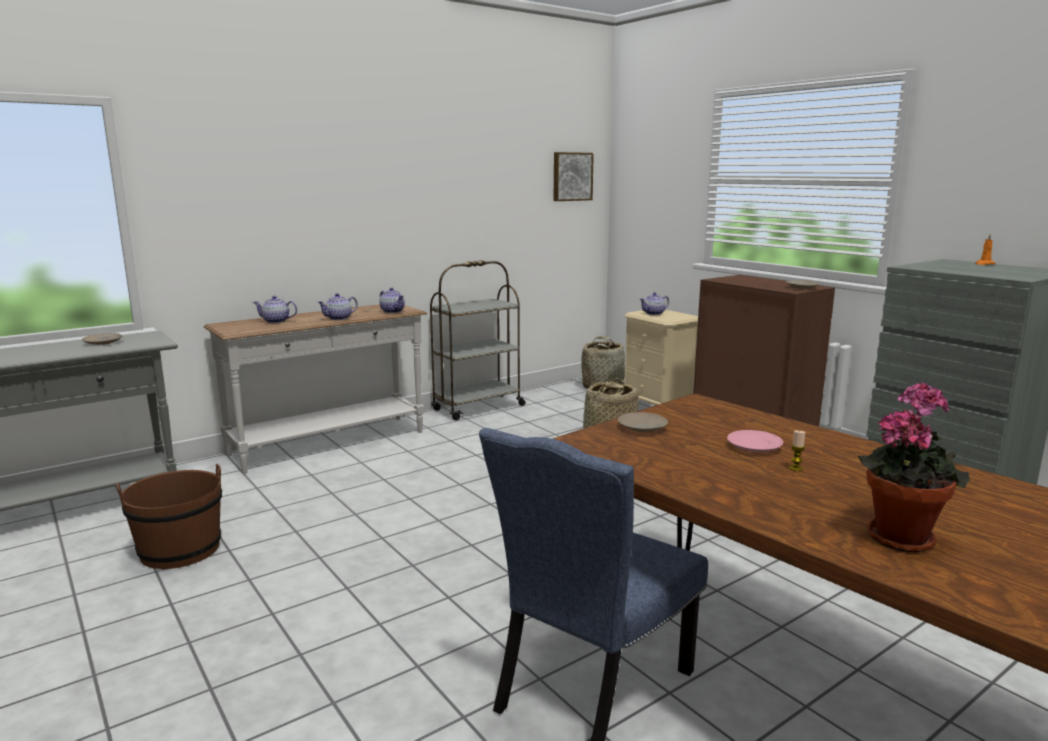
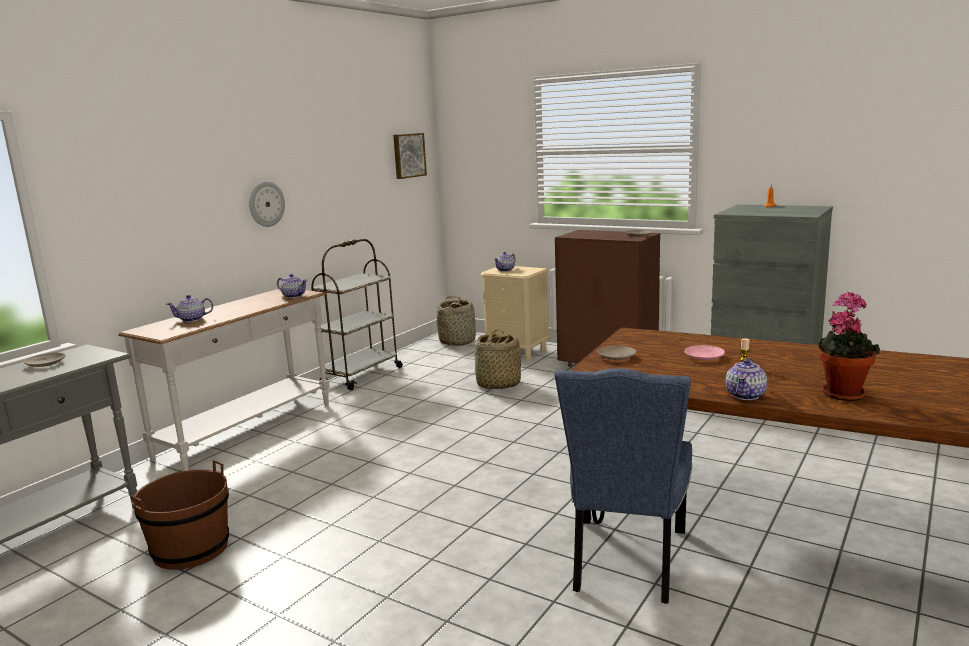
camera: 20 degrees left, 0 degrees up
(339, 318) = (252, 309): teapot -> teapot (746, 395)
(386, 213) = (266, 204): none -> wall clock

